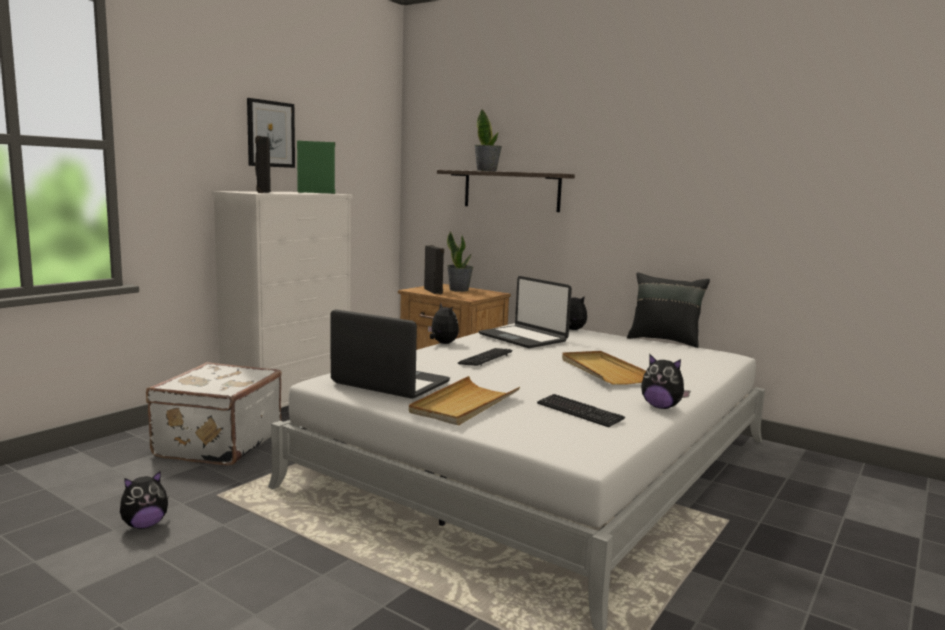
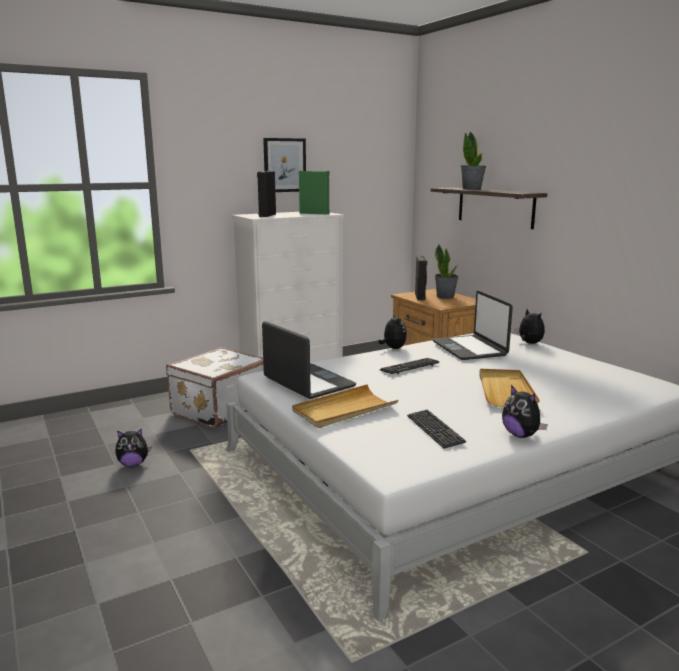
camera: 25 degrees right, 5 degrees up
(664, 340) = (613, 363): black pillow -> none

